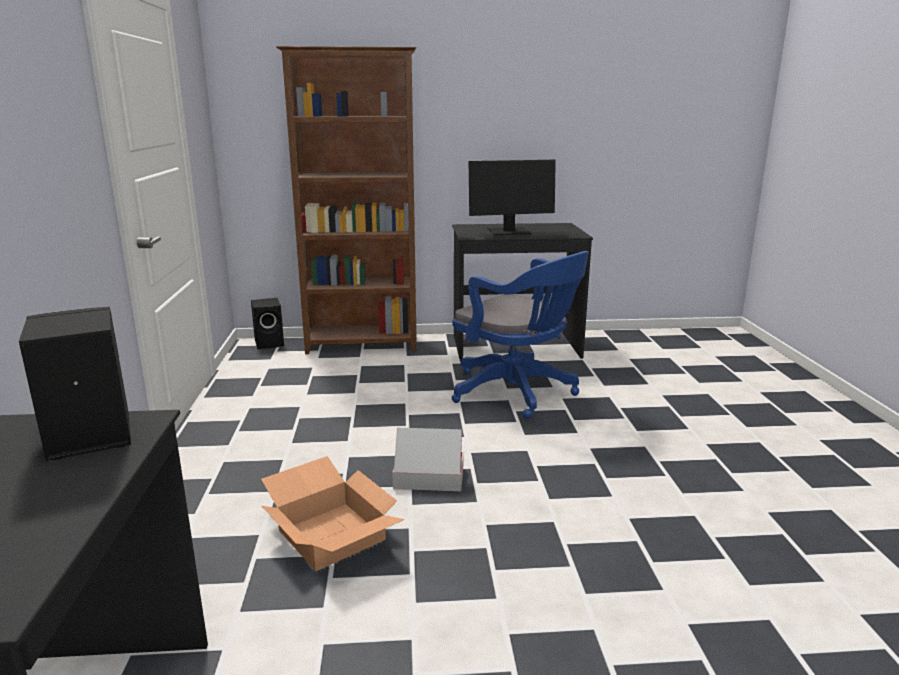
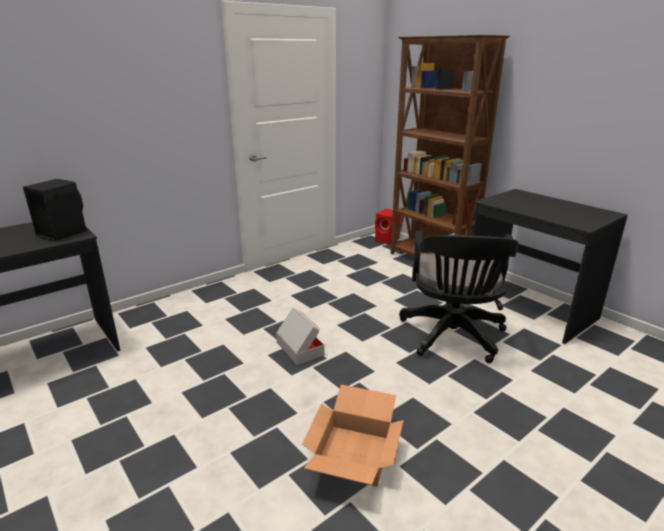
camera: 55 degrees right, 5 degrees up
(270, 343) = (387, 240): black speaker -> red speaker
(329, 535) = (217, 343): cardboard box -> cardboard box (352, 453)
(509, 232) = (532, 206): monitor -> none
(517, 393) = (453, 337): blue office chair -> black office chair

